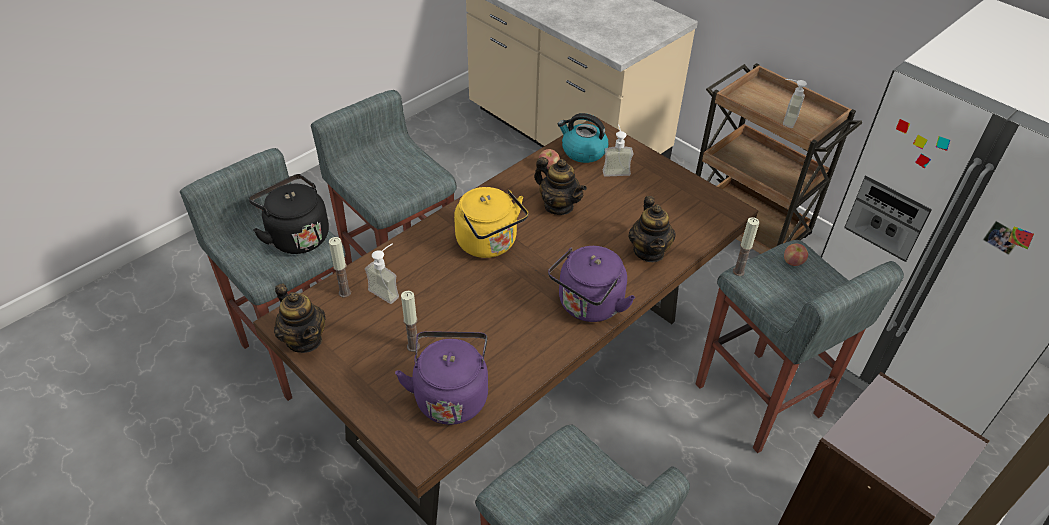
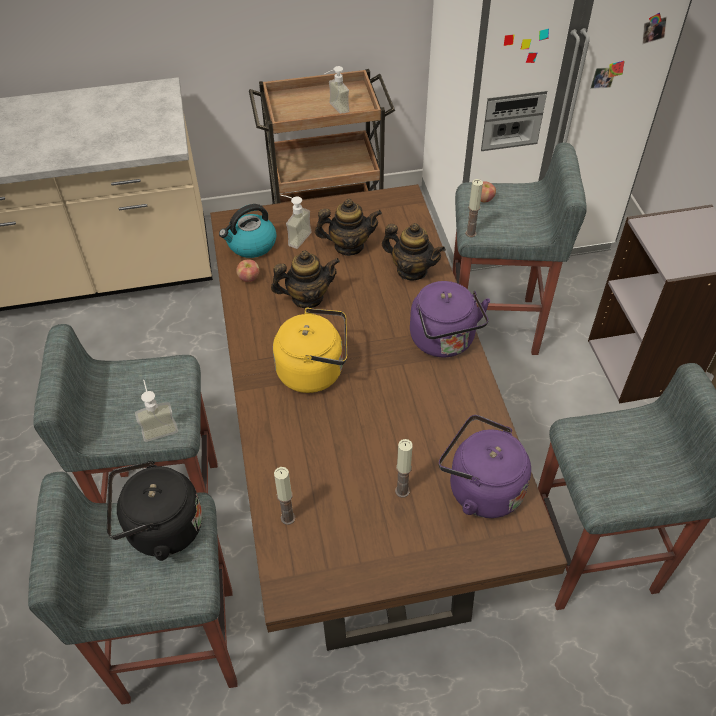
camera: 55 degrees left, 5 degrees up
(304, 340) = (328, 582): teapot -> teapot (348, 246)
(388, 290) = (313, 478): soap dispenser -> soap dispenser (158, 427)

